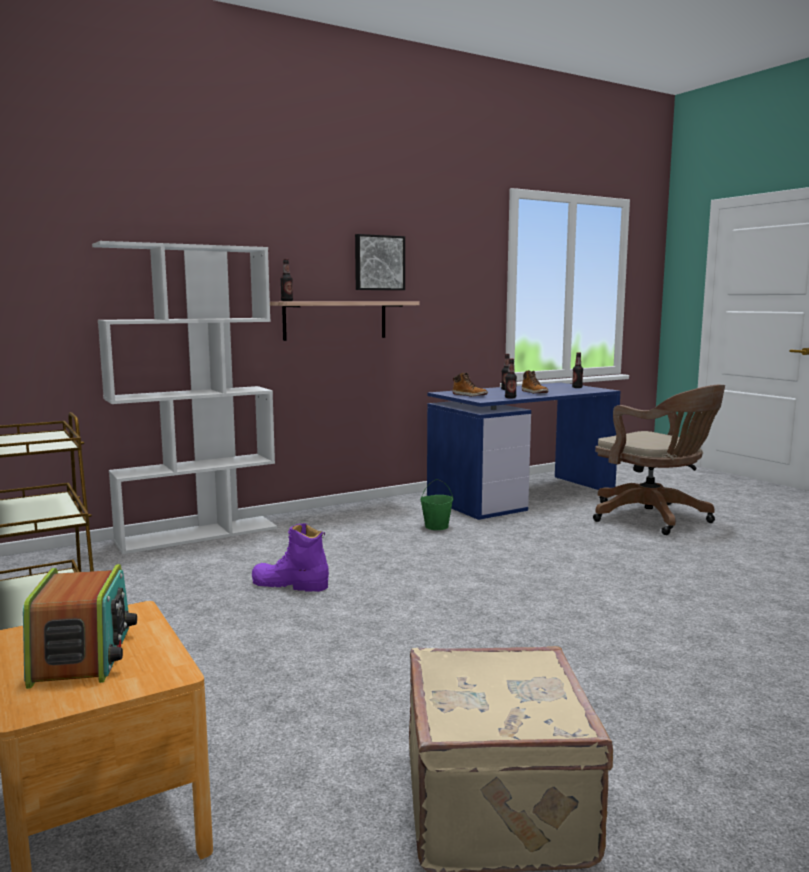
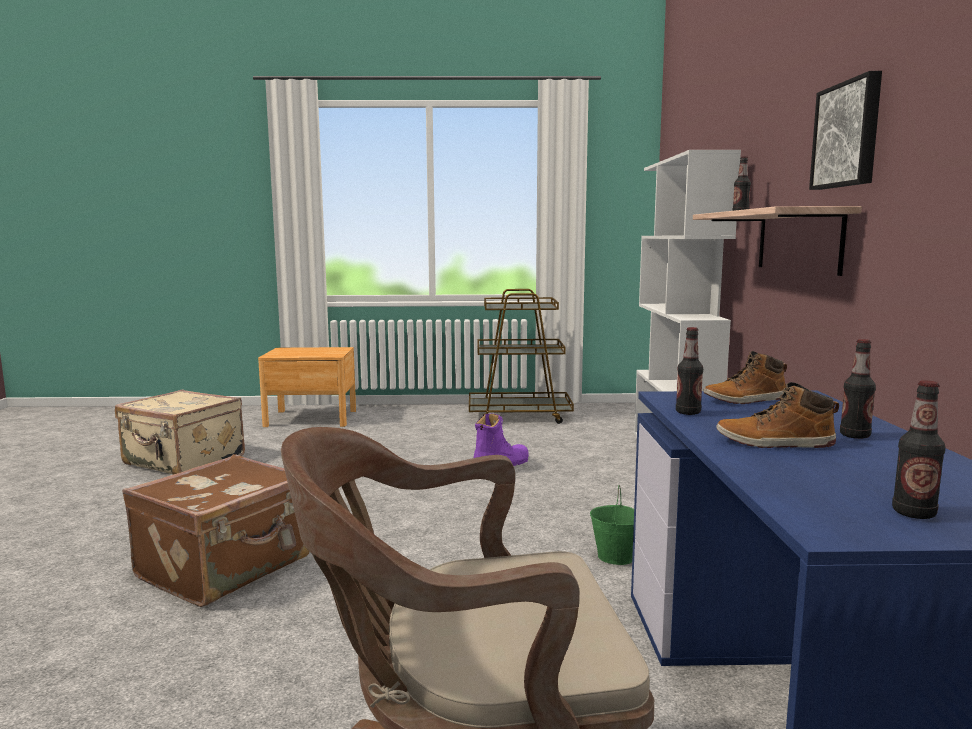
camera: 120 degrees right, 0 degrees up
(83, 655) = (308, 351): radio -> none
(636, 613) = (227, 568): none -> brown suitcase

